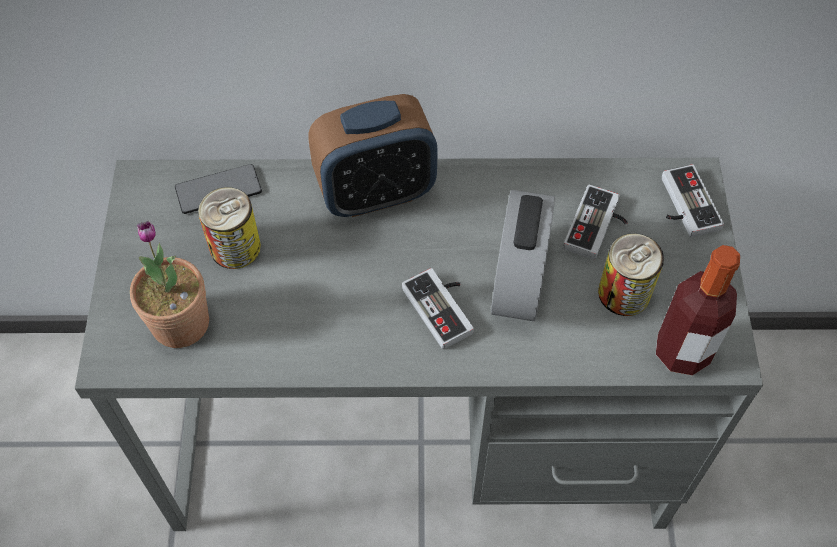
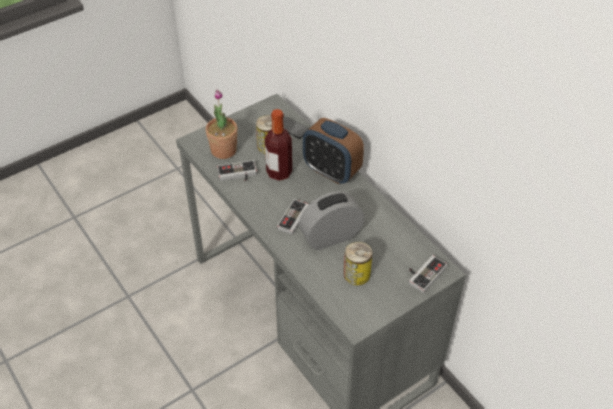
camera: 55 degrees right, 10 degrees down
(598, 227) = (383, 249): game controller -> game controller (237, 175)
(682, 352) = (345, 308): bottle -> bottle (279, 172)

